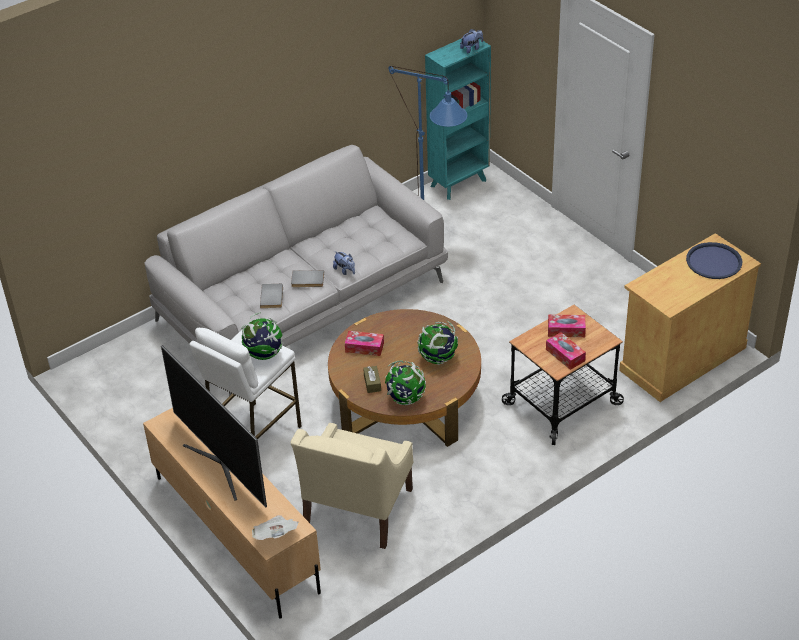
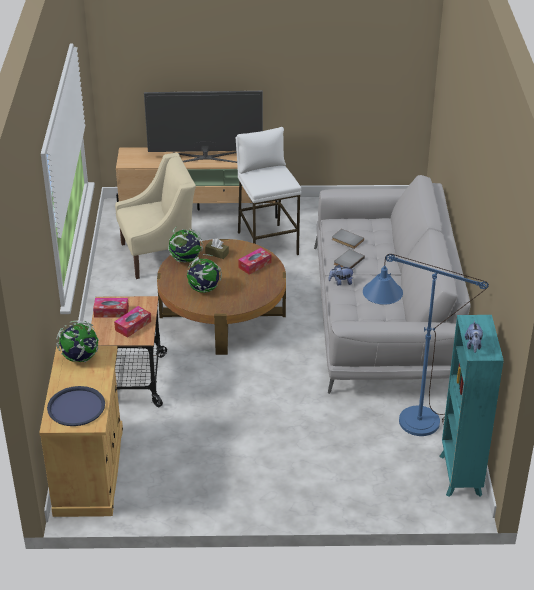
camera: 125 degrees right, 5 degrees down
(264, 354) = (262, 181): globe -> globe (80, 358)
(276, 536) = (130, 155): newspaper -> none
(357, 509) = (159, 255): beige armchair -> beige armchair turned 105 degrees clockwise

